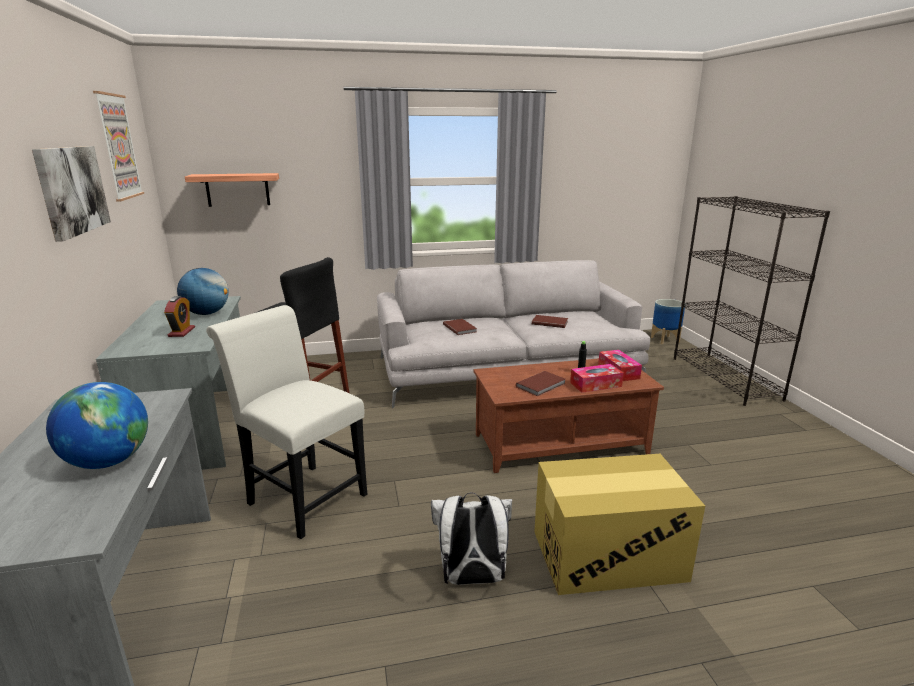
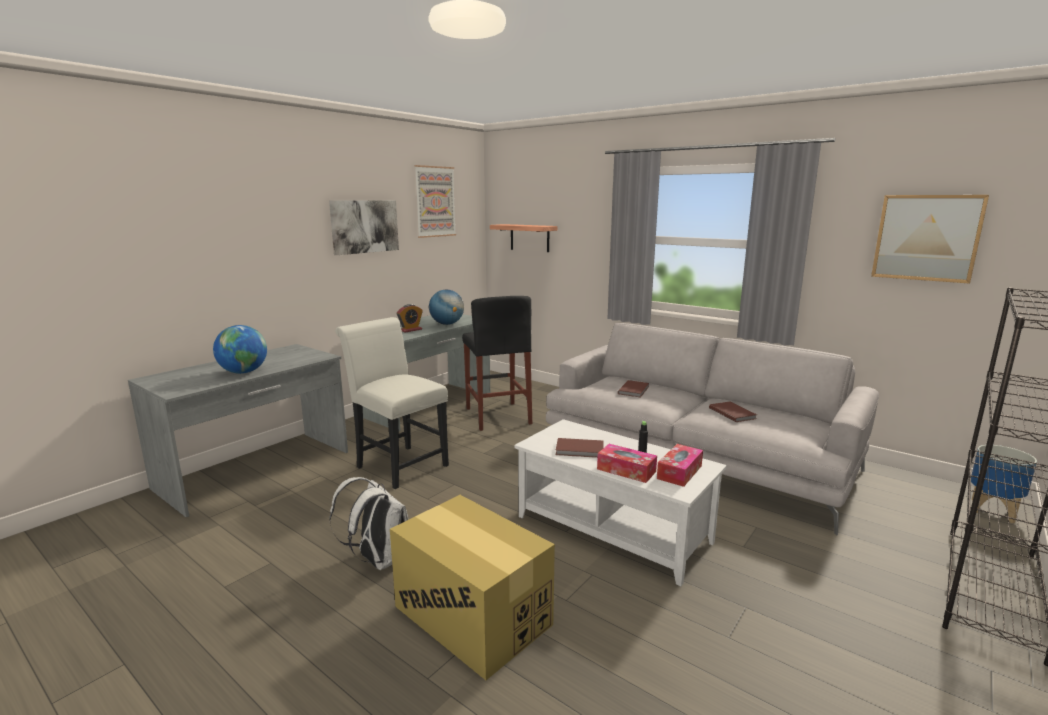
camera: 50 degrees right, 5 degrees down
(302, 496) = (398, 464): white chair -> white chair turned 45 degrees counterclockwise
(560, 443) = (613, 529): brown coffee table -> white coffee table
(608, 167) = (926, 237): none -> picture

